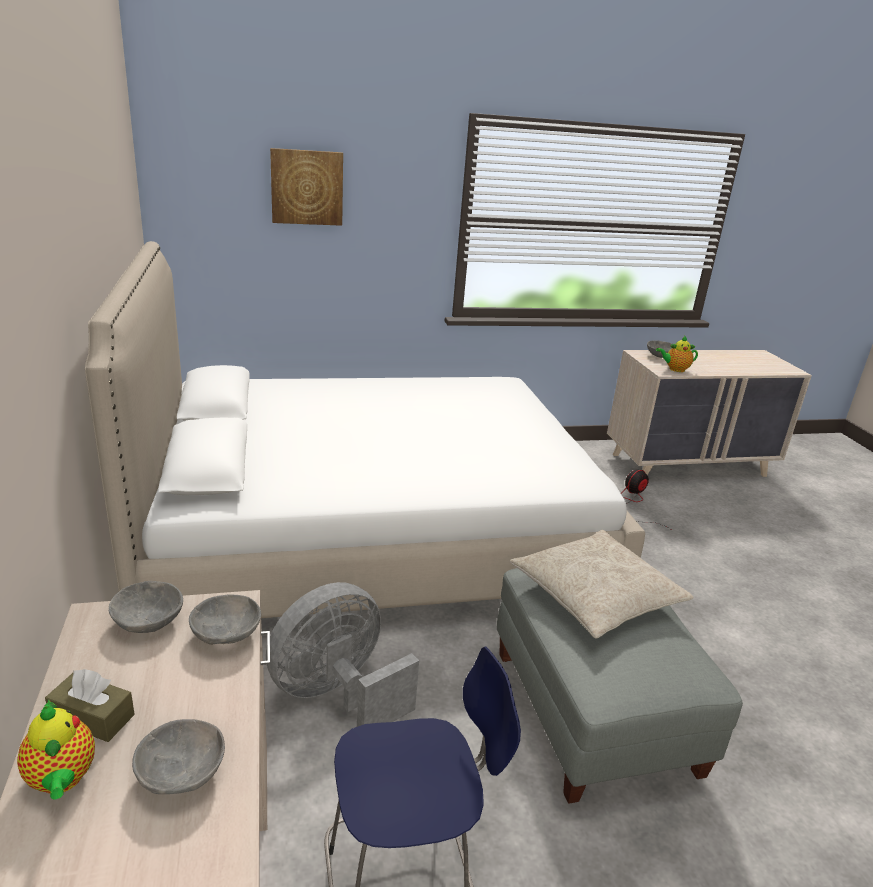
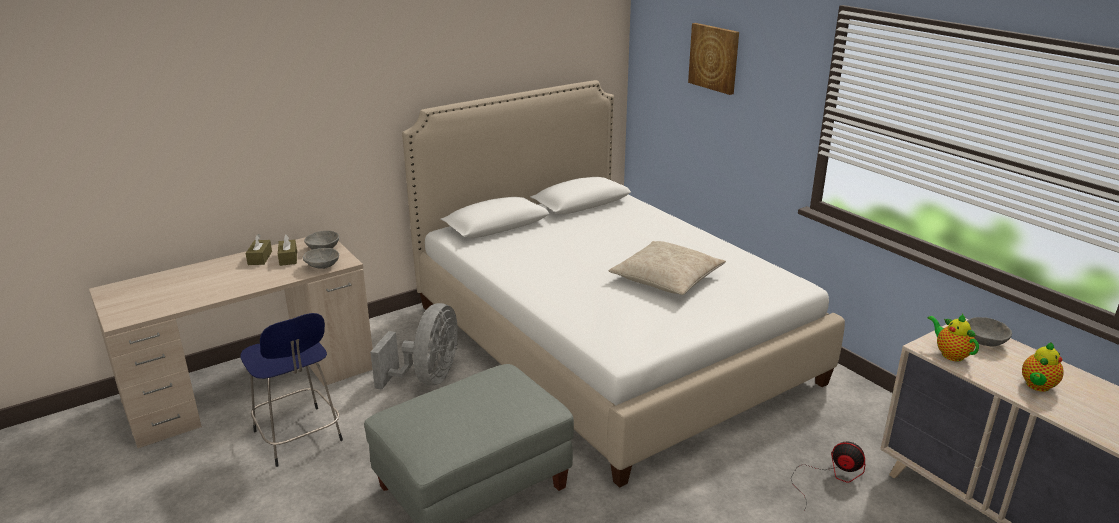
camera: 70 degrees right, 0 degrees up
(62, 780) = (227, 264): teapot -> teapot (1037, 386)
(141, 674) = (288, 258): none -> brown tissue box
(182, 776) = (234, 282): grey bowl -> none
(337, 694) = (427, 378): grey fan -> grey fan turned 75 degrees clockwise
(596, 595) = (495, 399): beige pillow -> beige pillow (666, 278)

